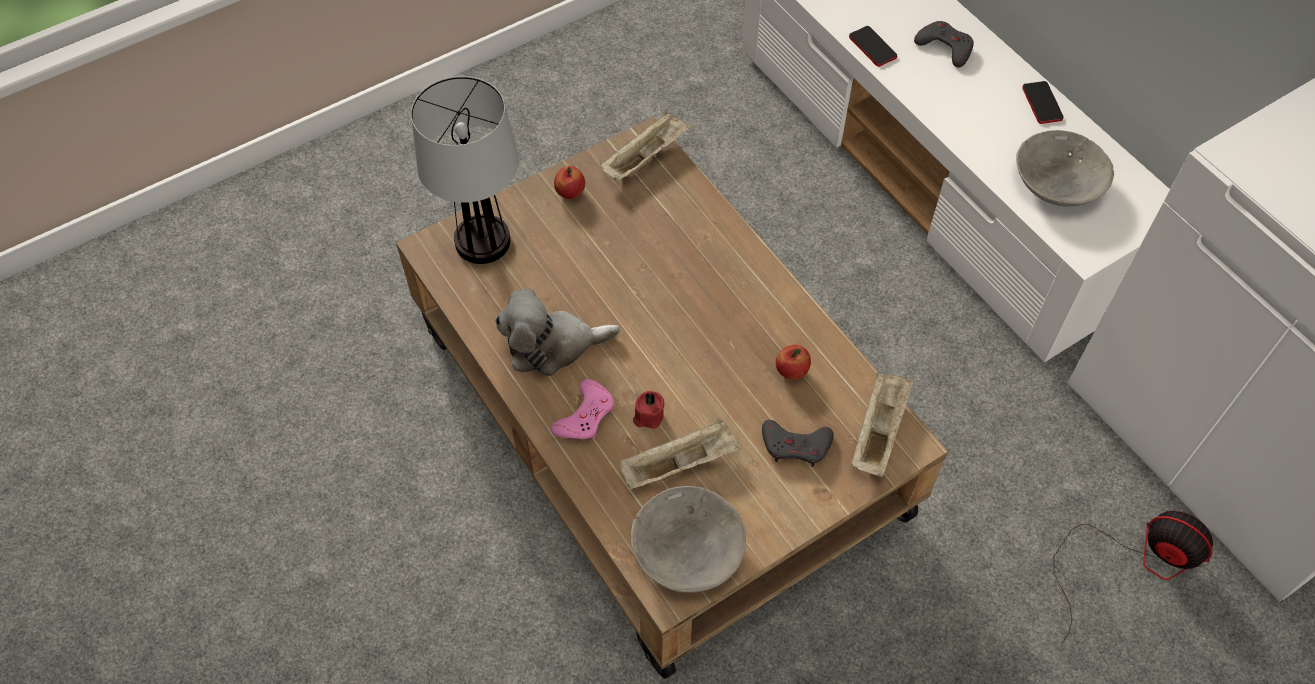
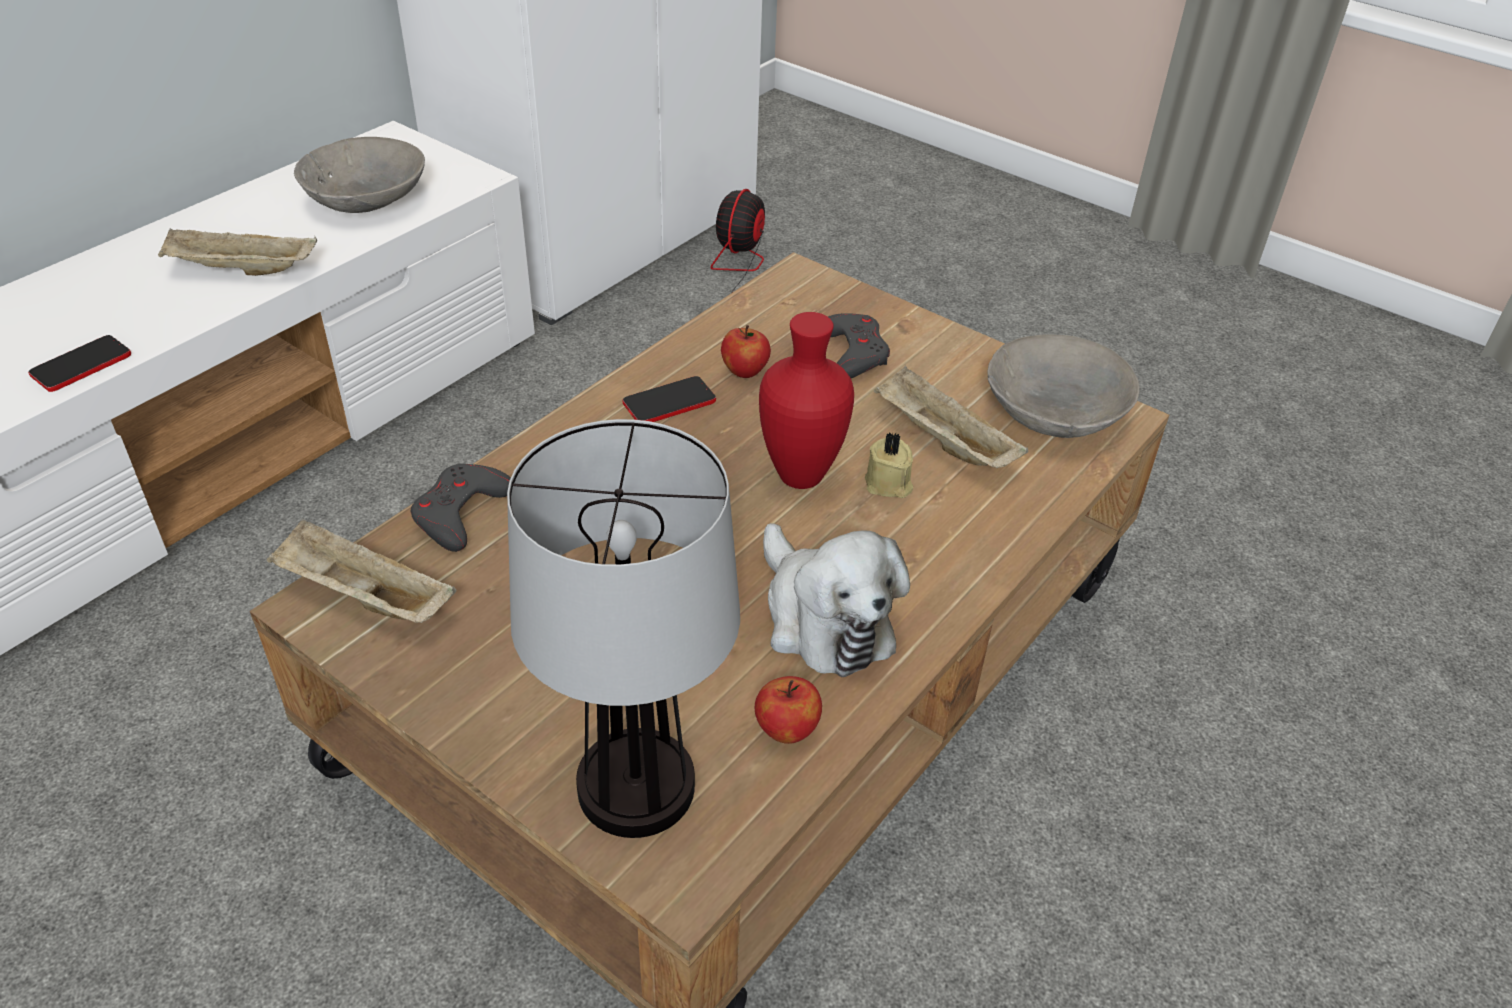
camera: 110 degrees left, 15 degrees down
(570, 193) = (475, 683): apple -> apple (786, 730)
(585, 416) = (926, 548): pink game controller -> none
(648, 416) = (888, 485): red candle -> beige candle
(670, 371) = (801, 478): none -> red vase
(878, 431) = (795, 297): beige tray -> beige tray (241, 270)
(945, 47) = (88, 299): grey game controller -> grey game controller (460, 512)
(1042, 103) = (214, 216): phone -> phone (669, 402)

